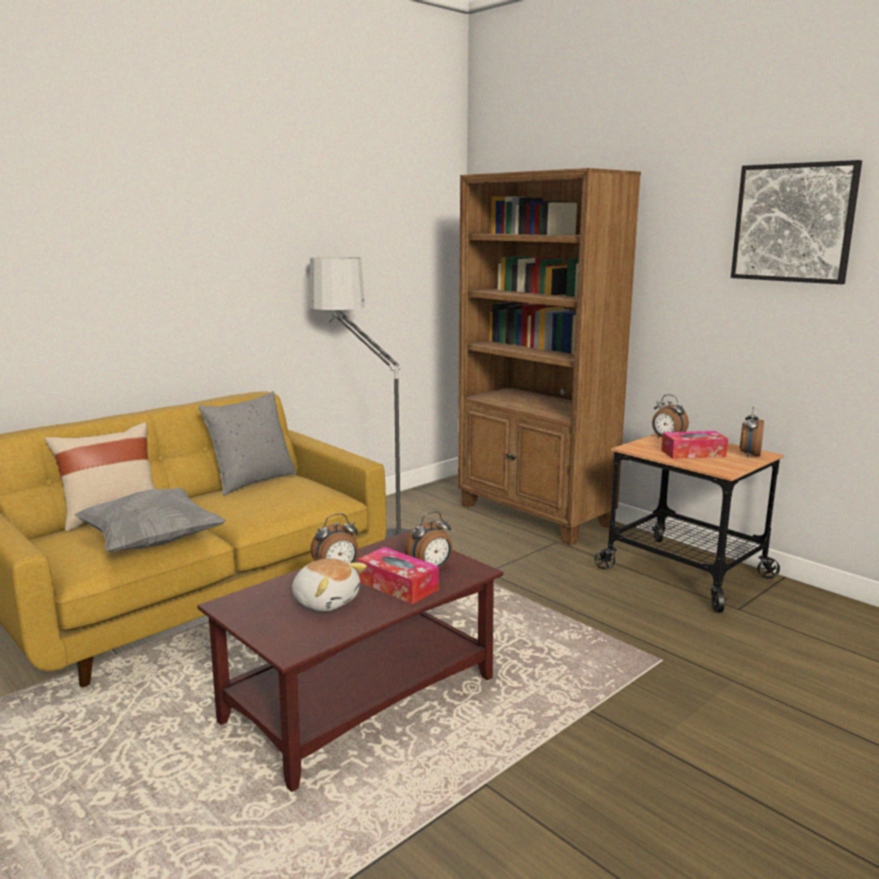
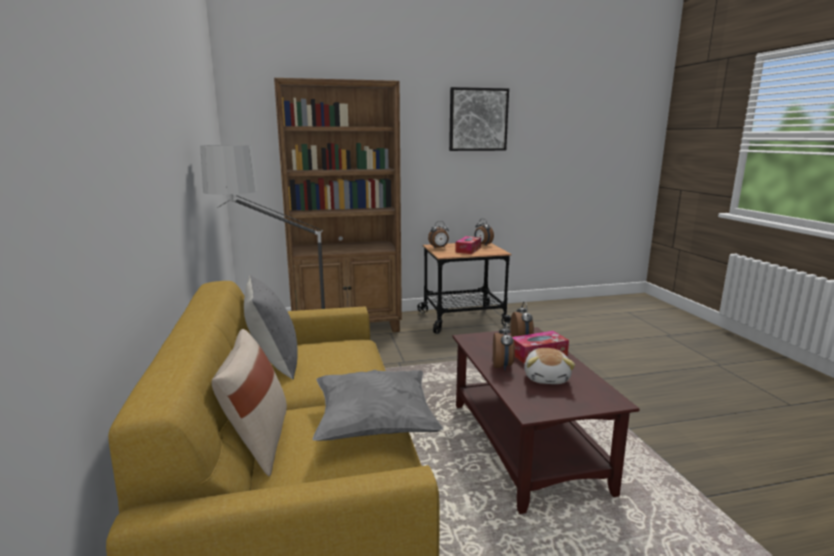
camera: 60 degrees left, 0 degrees up
(326, 601) = (547, 378): plush toy -> plush toy turned 120 degrees clockwise

